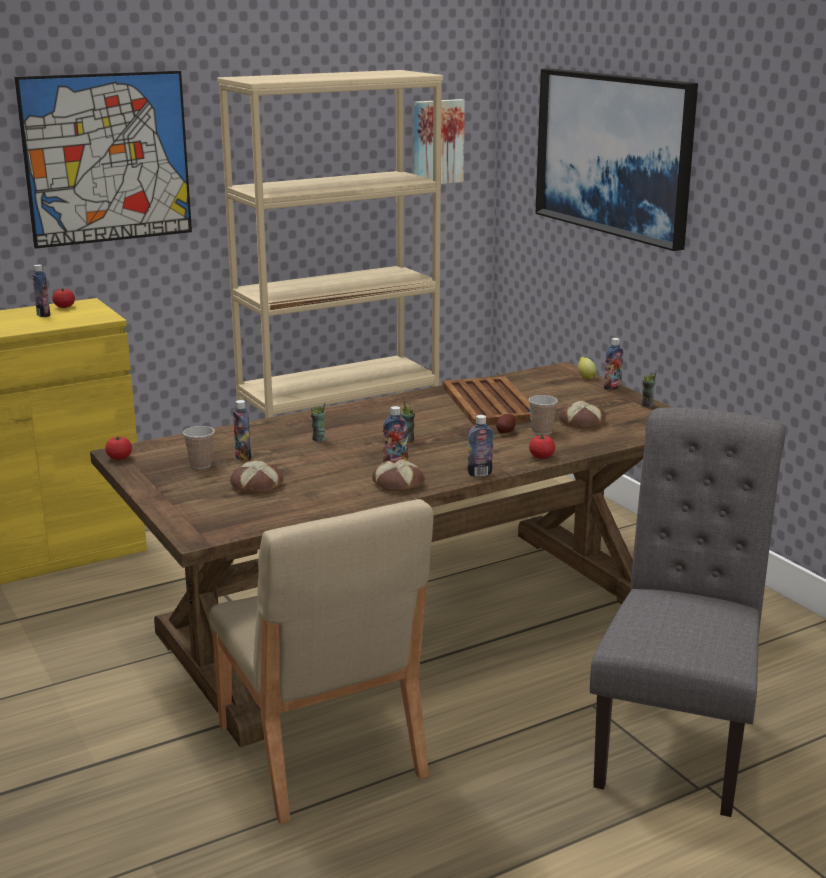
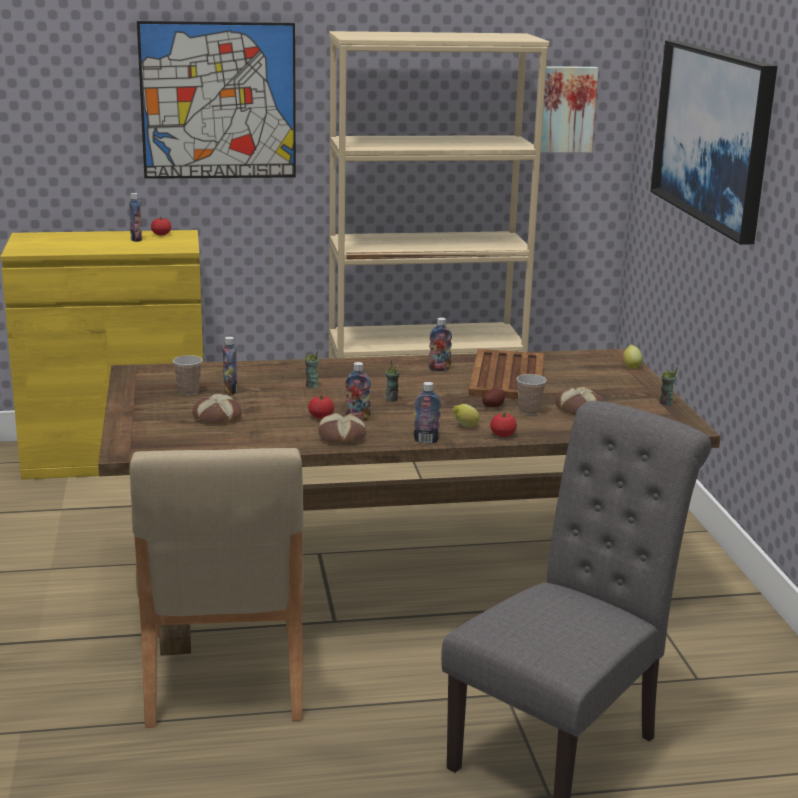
camera: 20 degrees right, 0 degrees up
(119, 458) = (128, 375): tomato -> tomato (321, 417)
(500, 454) = (465, 426): none -> lemon
(612, 387) = (648, 380): bottle -> bottle (439, 369)

